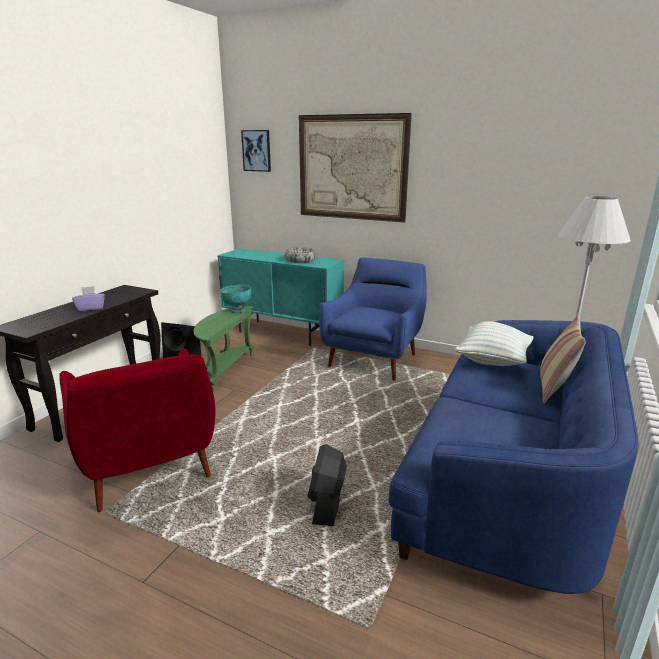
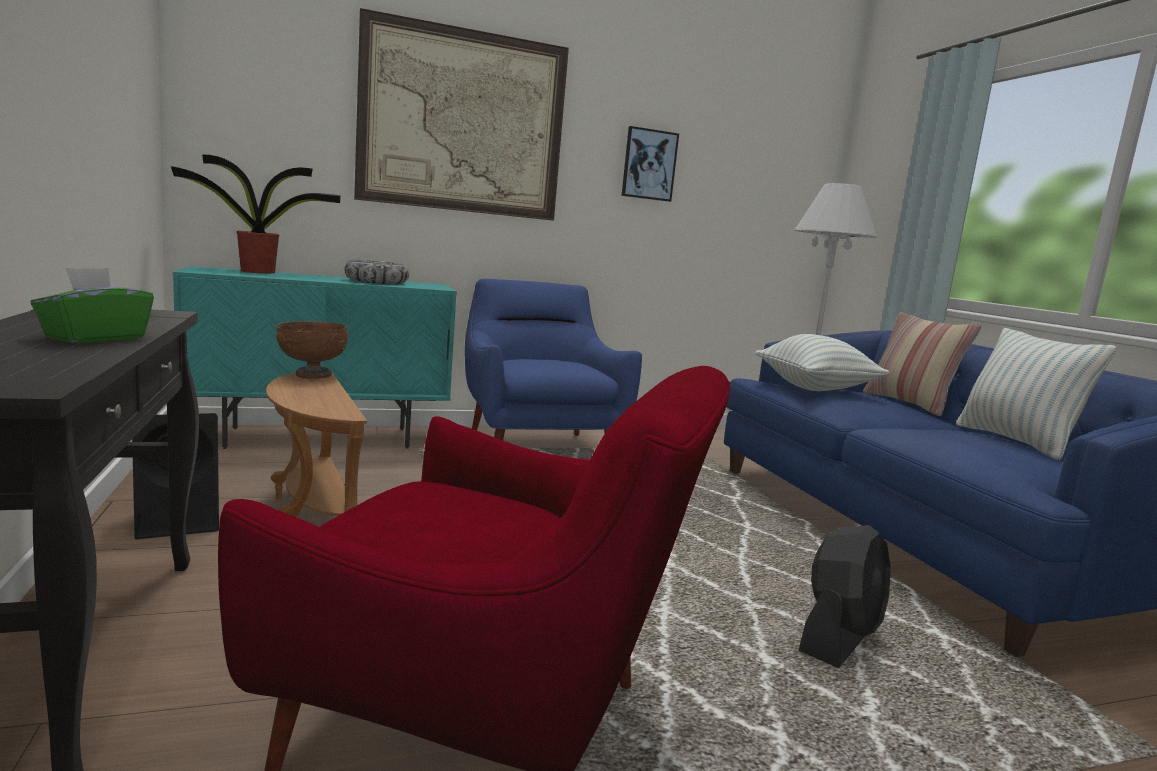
camera: 45 degrees left, 10 degrees down
(91, 308) = (95, 338): purple tissue box -> green tissue box
(224, 371) = (312, 513): green side table -> brown side table
(237, 310) = (312, 375): turquoise bowl -> brown bowl
(256, 150) = (248, 60): picture -> picture (649, 164)
(259, 252) = (260, 272): none -> potted plant
(327, 503) = (839, 638): black fan -> black fan turned 105 degrees counterclockwise
(528, 437) = (1016, 441): none -> pillow

